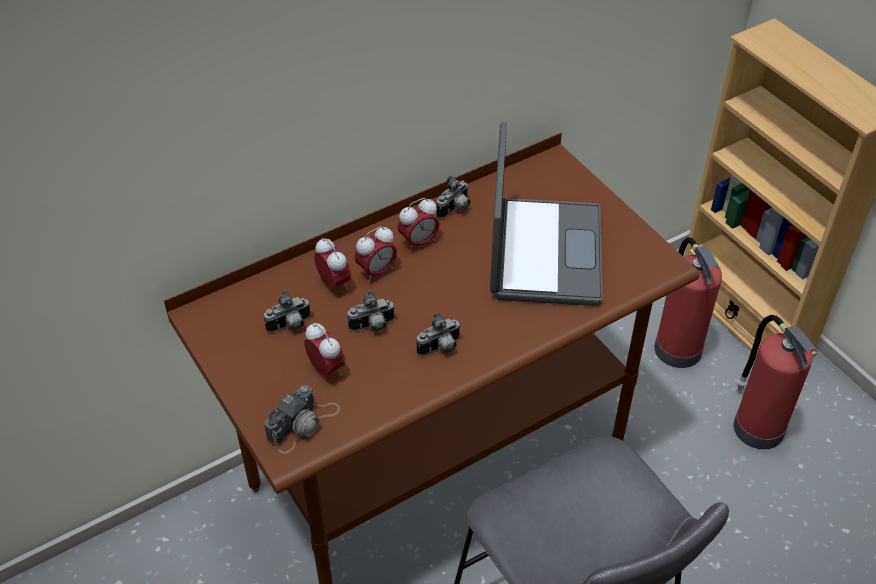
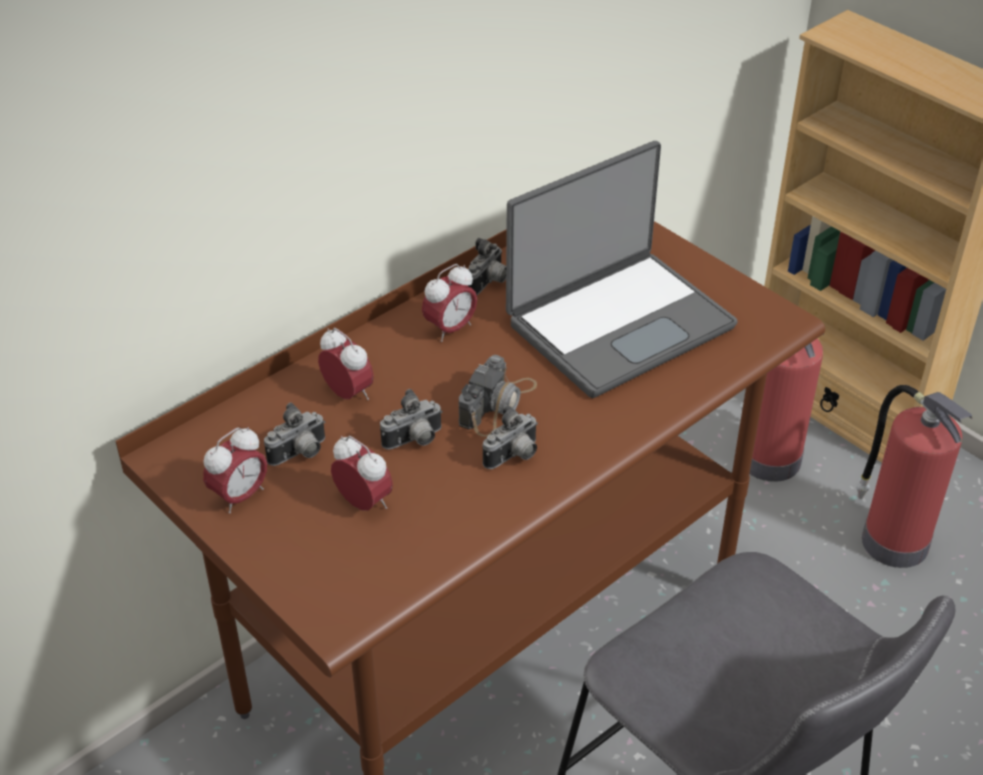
camera: 10 degrees left, 5 degrees down
(303, 424) = (349, 578): camera -> camera (497, 404)
(377, 271) = (402, 371): alarm clock -> alarm clock (240, 496)
(542, 253) = (618, 323): laptop -> laptop turned 60 degrees clockwise

